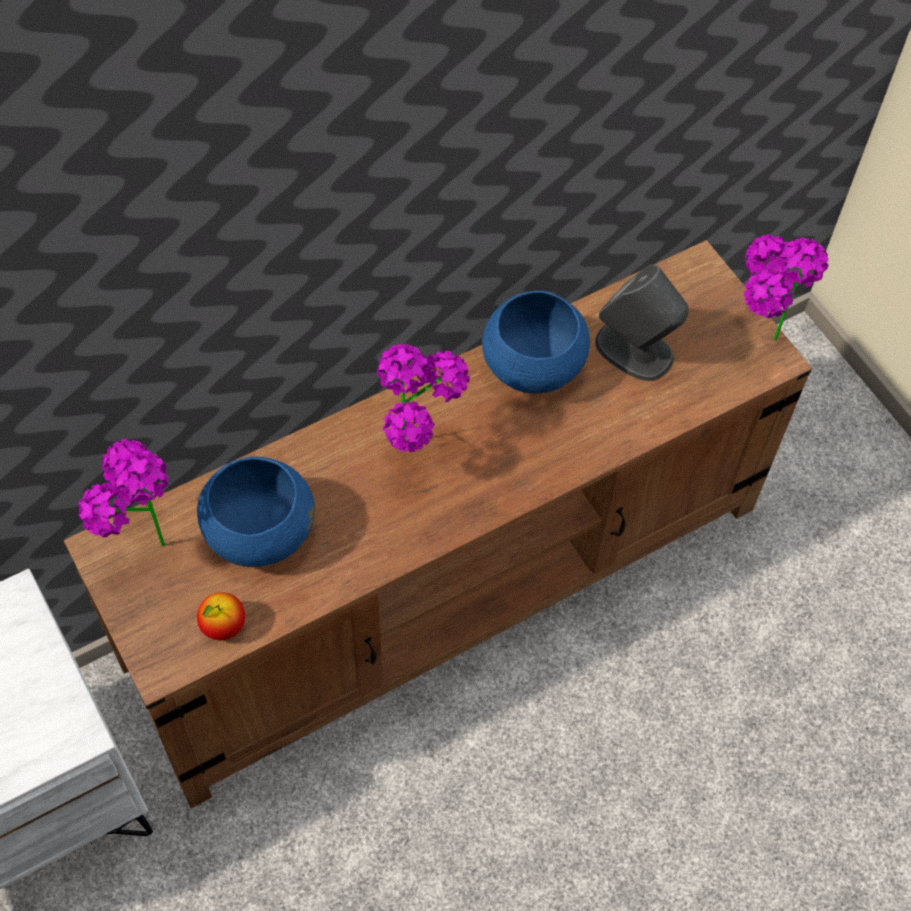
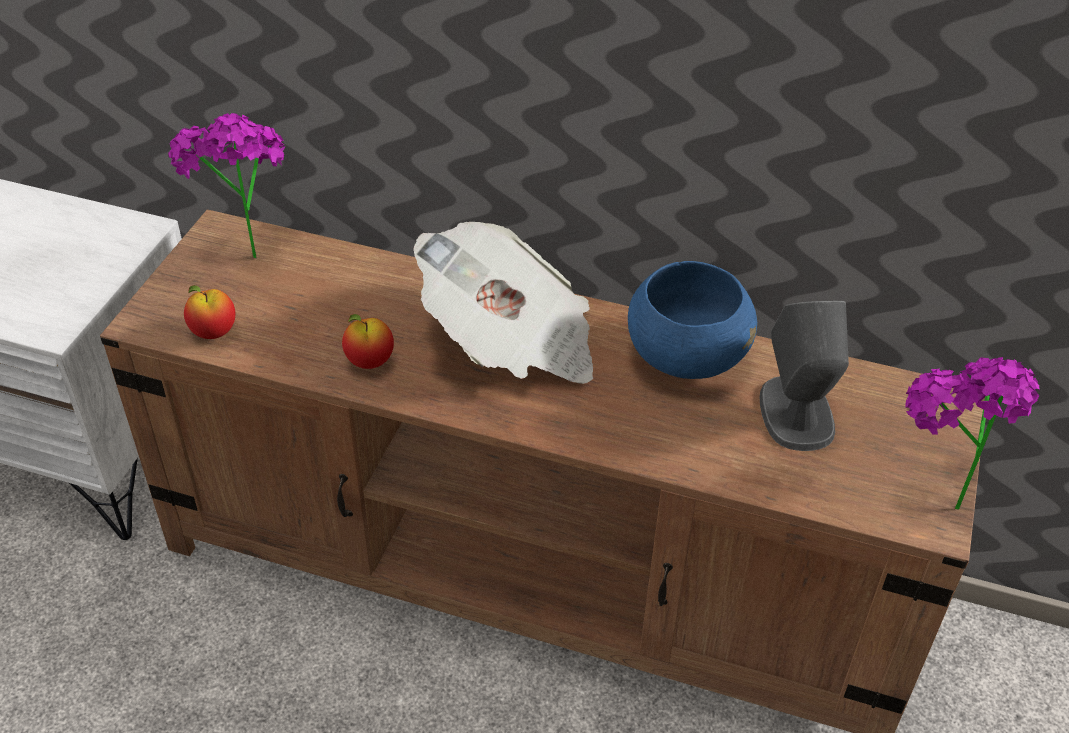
camera: 50 degrees right, 15 degrees down
(259, 531) = (324, 299): blue bowl -> none
(355, 548) = (370, 361): none -> apple
(420, 451) = (511, 342): potted plant -> newspaper

